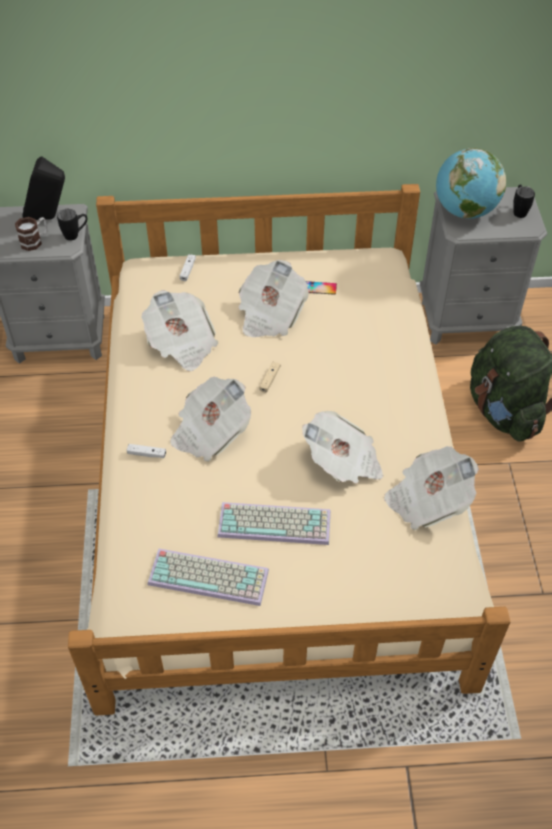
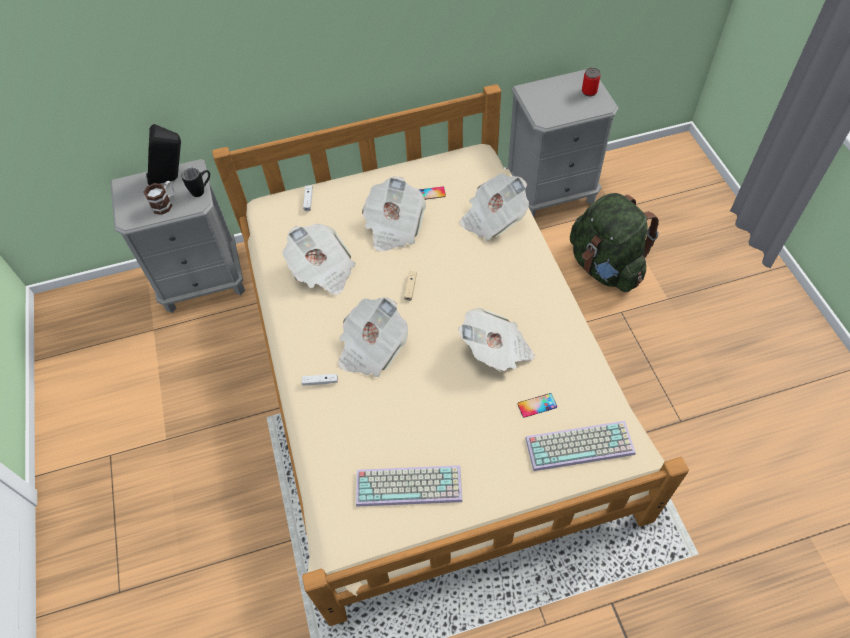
camera: 10 degrees left, 5 degrees up
(276, 522) = (454, 420): keyboard -> keyboard (580, 444)
(370, 527) = (537, 405): none -> phone
(427, 500) = (579, 369): newspaper -> newspaper (492, 219)
(464, 211) = (543, 101): globe -> none
(518, 210) = (589, 91): black mug -> can

